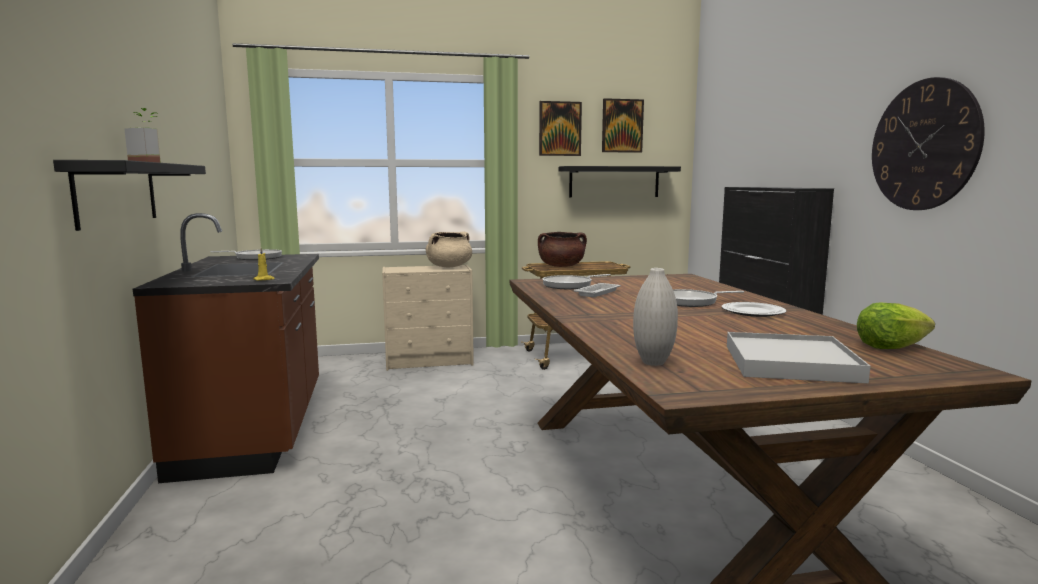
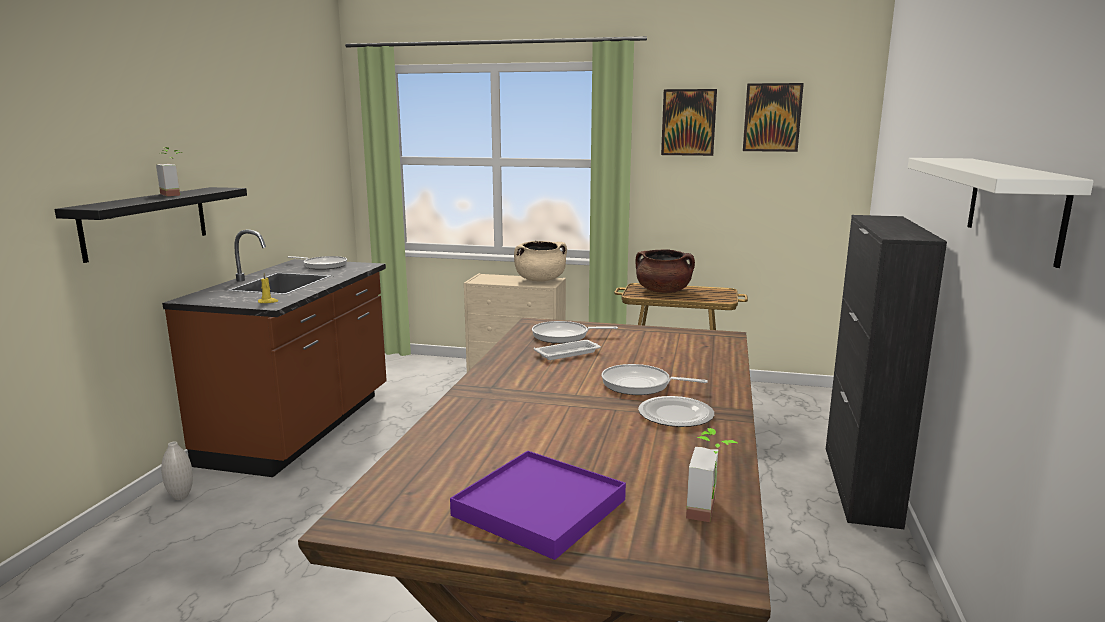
camera: 25 degrees right, 5 degrees up
(614, 182) = (758, 188): black shelf -> none
(653, 362) = (410, 474): white vase -> white vase (181, 497)
(790, 363) = (539, 508): white tray -> purple tray
(889, 347) = (711, 509): lettuce -> potted plant
(924, 145) = (1014, 206): wall clock -> white shelf

